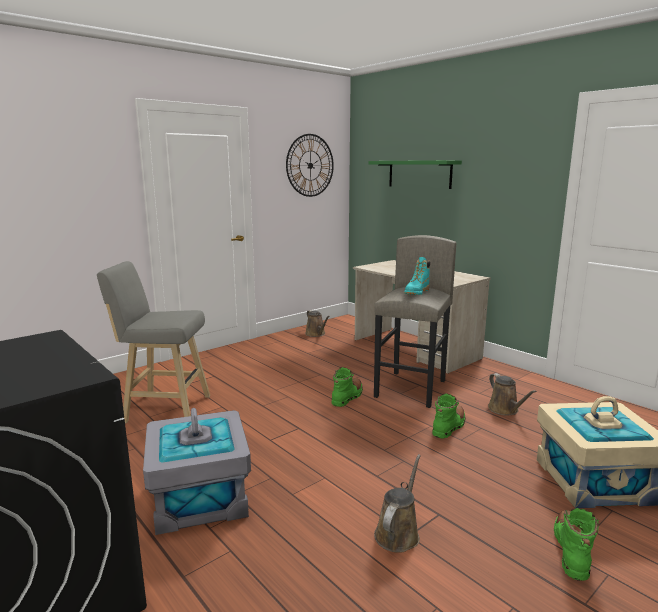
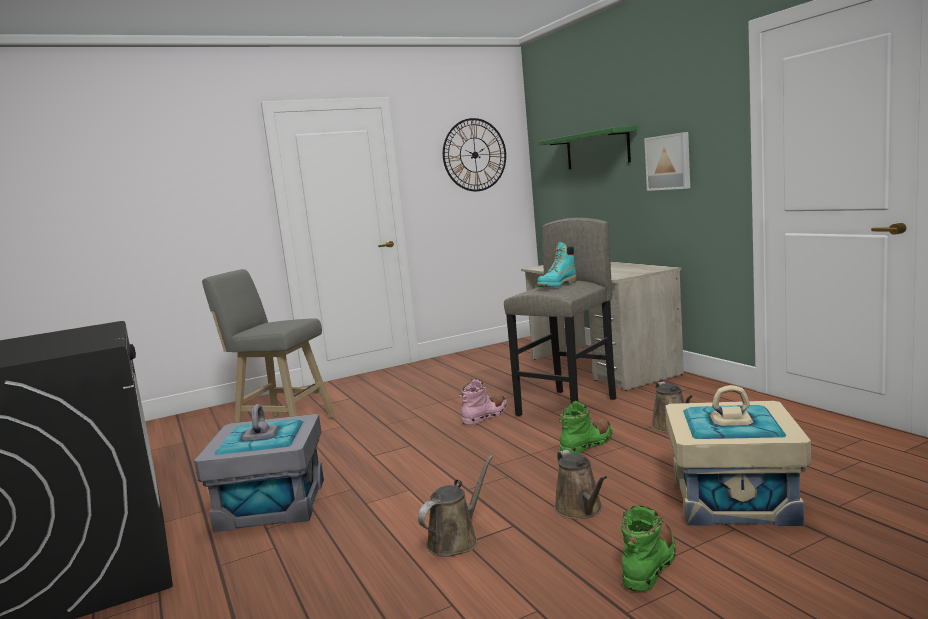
camera: 15 degrees right, 5 degrees down
(316, 334) = (490, 355): brown watering can -> brown watering can (580, 509)
(347, 397) = (485, 416): green boot -> pink boot
(488, 193) = (669, 162): none -> picture

